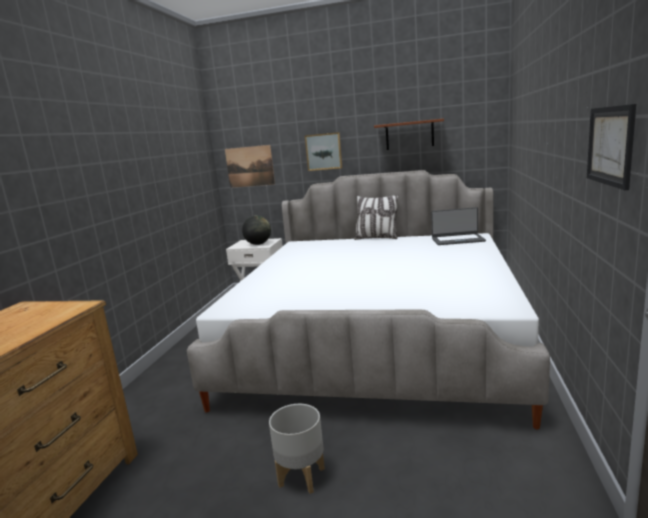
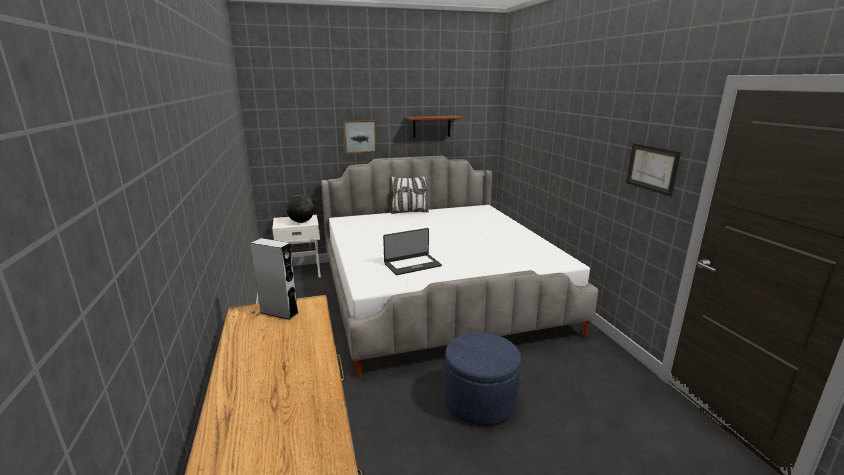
camera: 30 degrees left, 5 degrees up
(40, 311) = (279, 312): none -> grey speaker
(250, 166) = (285, 147): picture -> none
(301, 477) = (480, 401): grey planter -> blue ottoman
(457, 240) = (475, 211): laptop -> laptop (412, 264)

